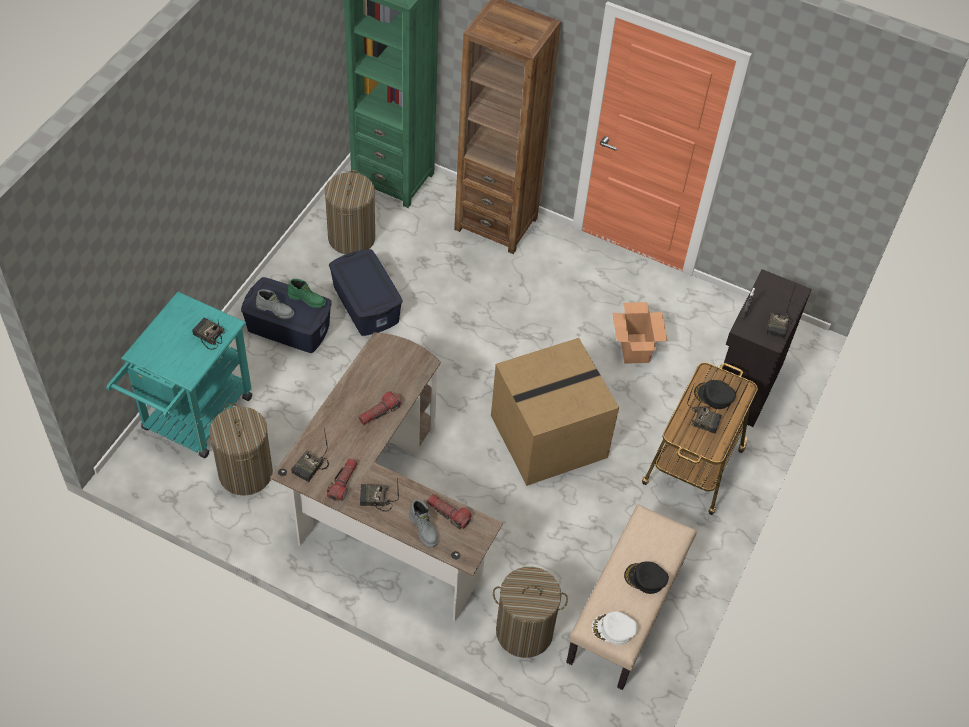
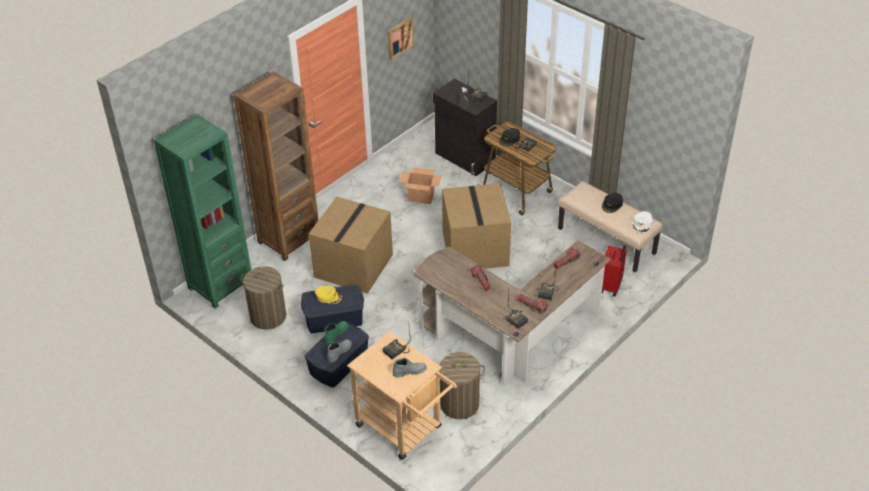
camera: 70 degrees left, 10 degrees down
(192, 420) = (404, 429): turquoise cart -> beige cart
(371, 276) = (328, 296): none -> yellow cap
(424, 528) = (574, 274): grey boot -> grey boot (409, 371)
(470, 302) = (353, 265): none -> cardboard box
(524, 631) = (611, 286): laundry basket -> red suitcase
(799, 171) = (399, 37): none -> picture

